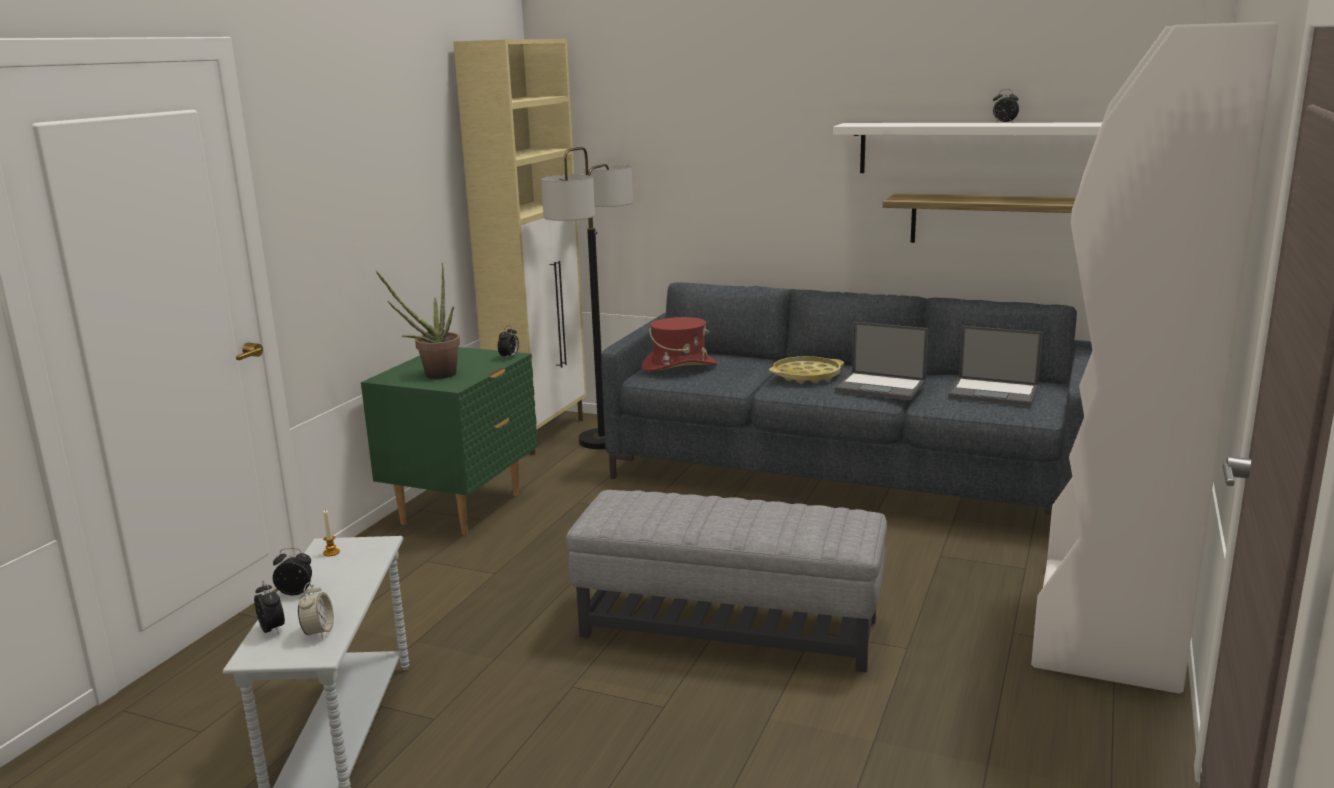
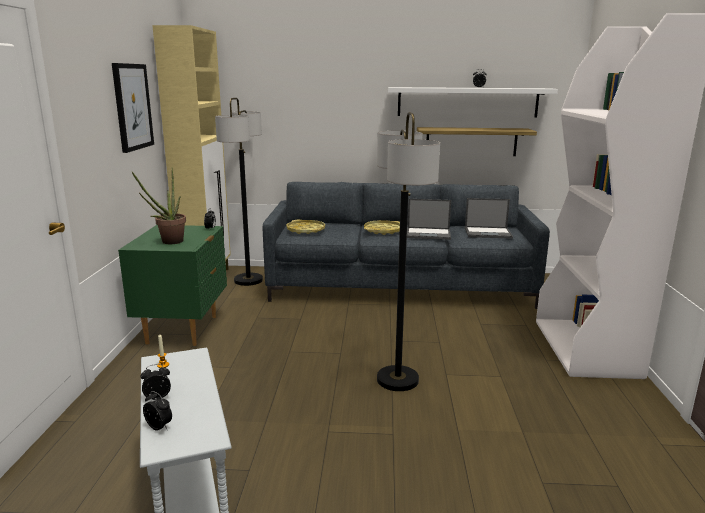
camera: 20 degrees left, 0 degrees up
(318, 632) = (198, 423): alarm clock -> none
(406, 169) = (132, 107): none -> picture
(679, 366) = (305, 230): red hat -> yellow tray
(728, 628) = (397, 379): grey ottoman -> floor lamp

